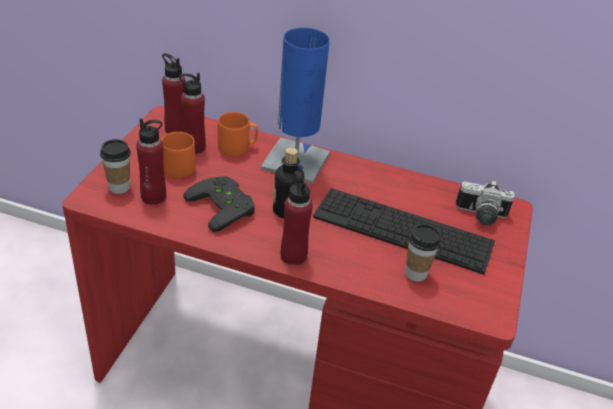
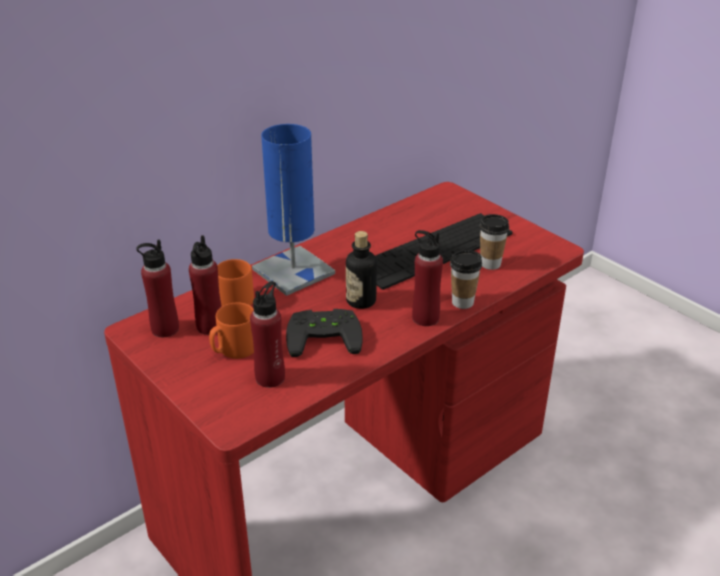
camera: 55 degrees left, 5 degrees down
(119, 187) = (232, 398): cup -> cup (462, 302)
(480, 216) = (446, 208): camera -> none

